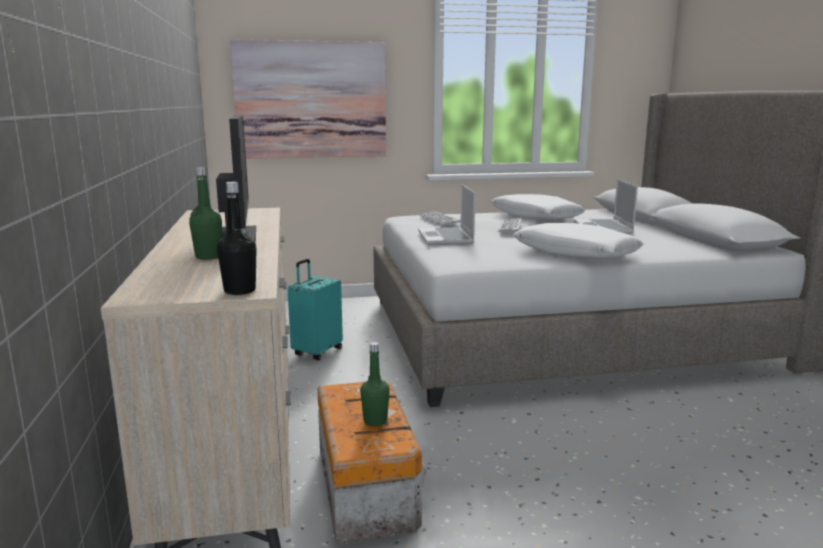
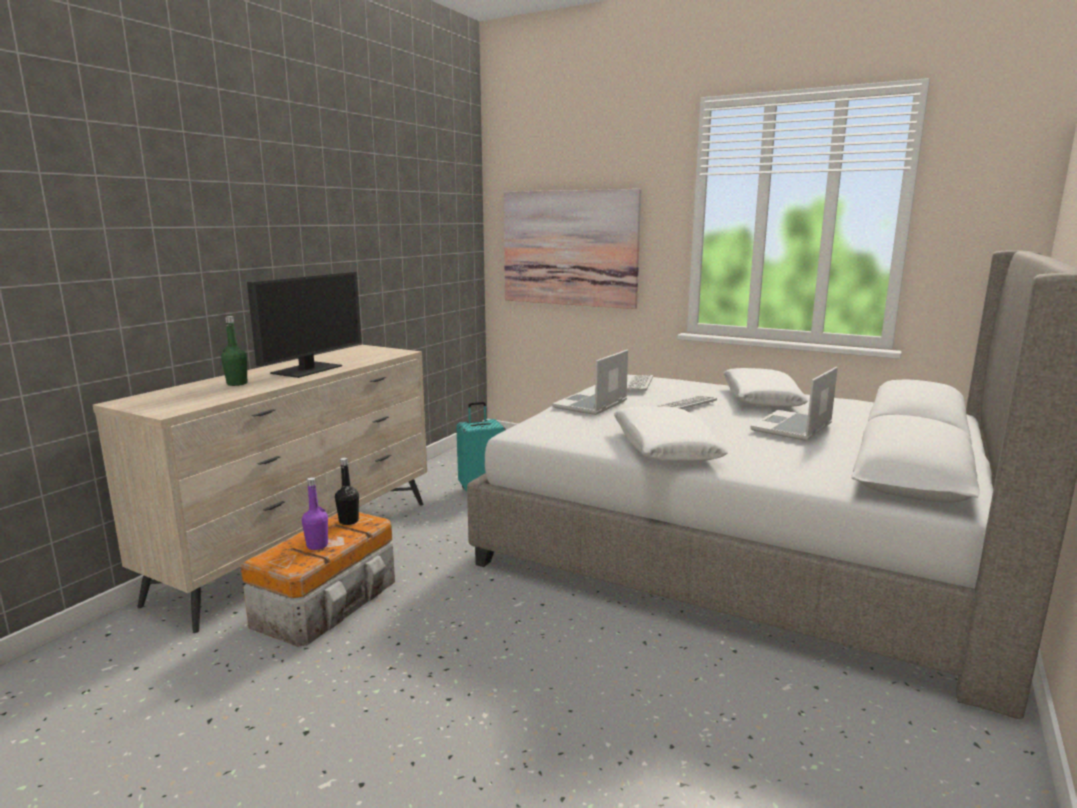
camera: 40 degrees right, 0 degrees up
(240, 291) = (163, 410): black bottle -> black bottle (348, 521)
(375, 421) = (317, 545): green bottle -> purple bottle

